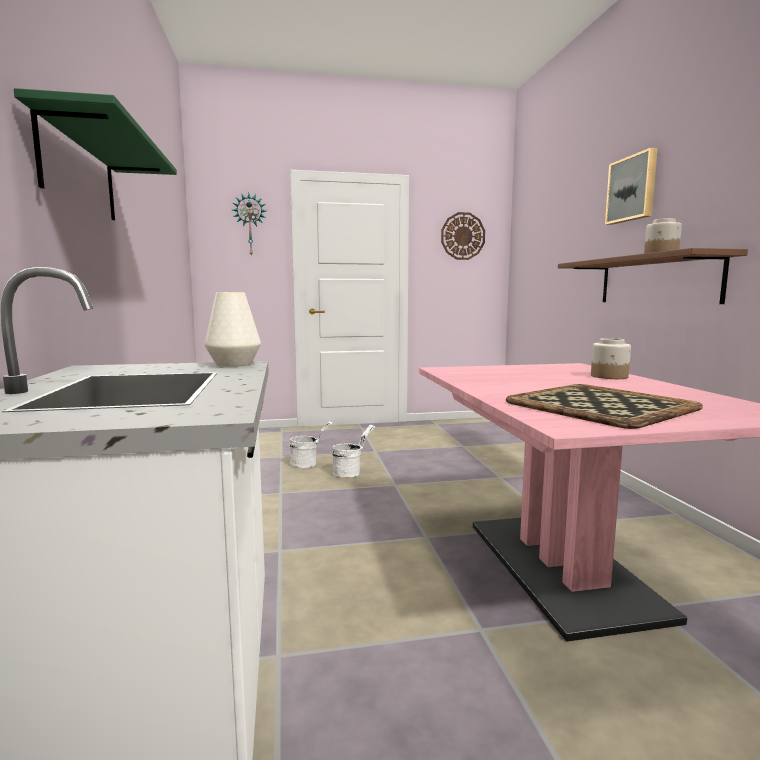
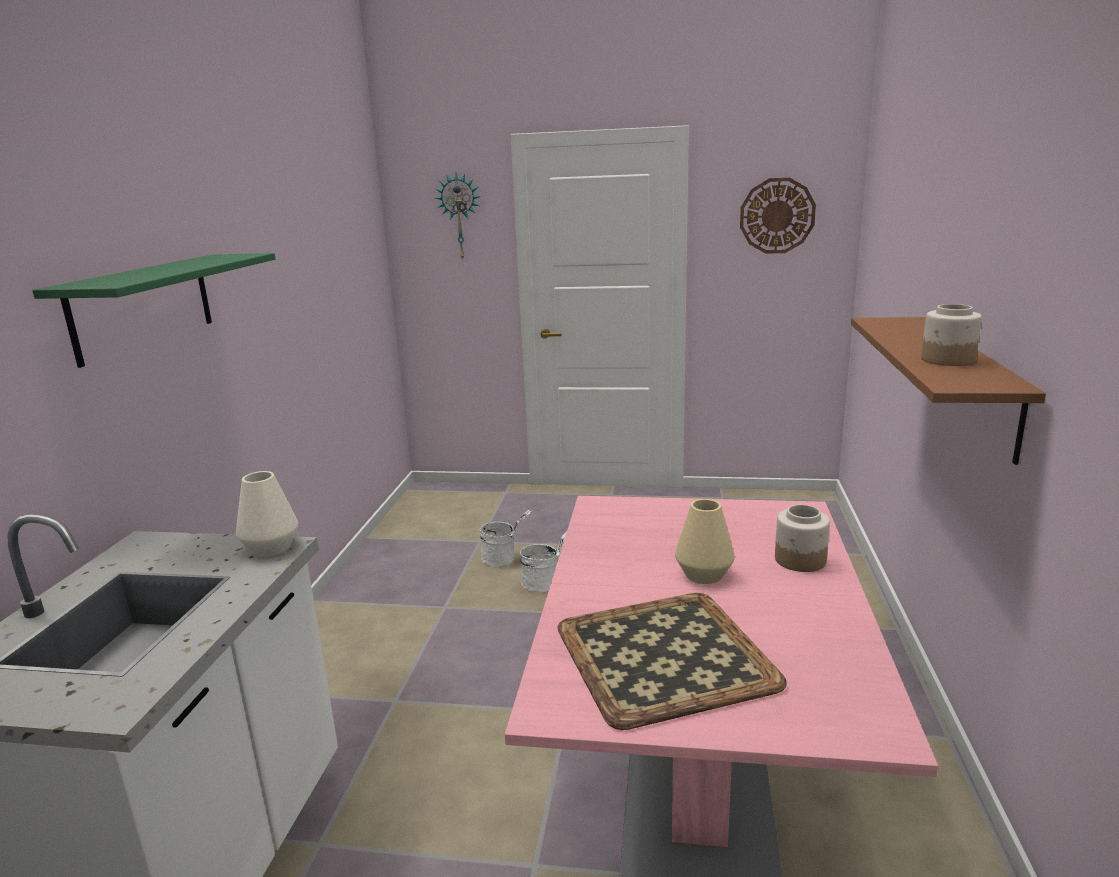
camera: 20 degrees right, 10 degrees up
(562, 383) = (703, 575): none -> beige vase
(632, 189) = (964, 215): picture -> none

